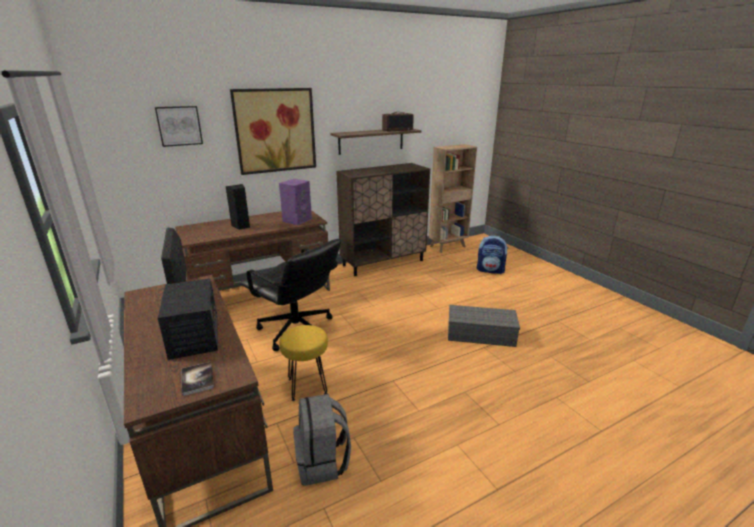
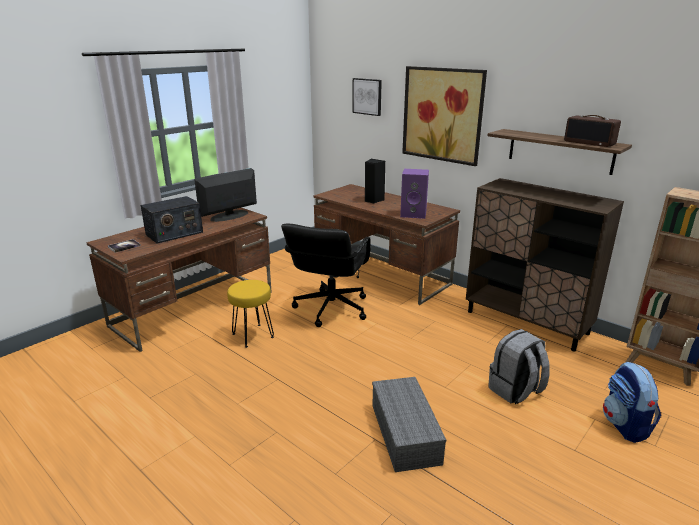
camera: 70 degrees right, 0 degrees up
(323, 462) = (167, 365): grey backpack -> grey backpack (515, 391)

